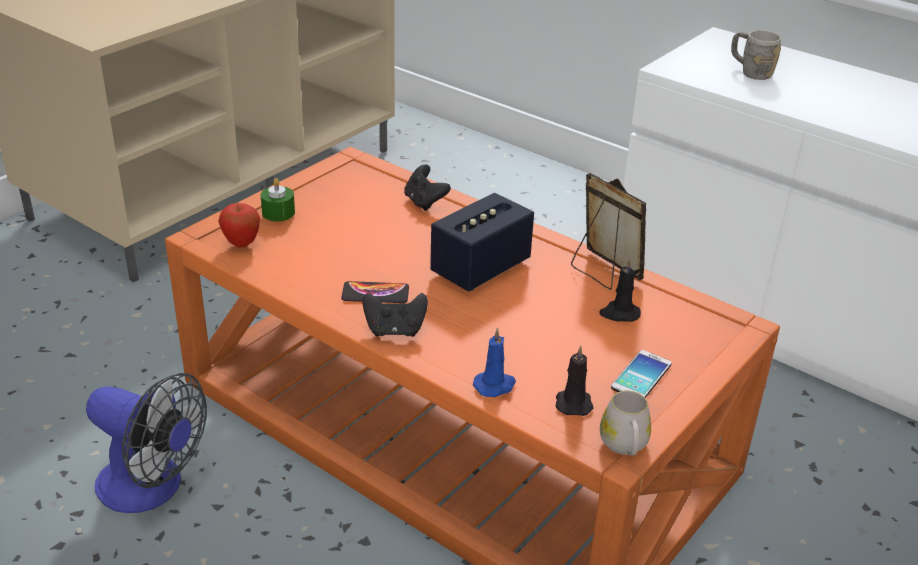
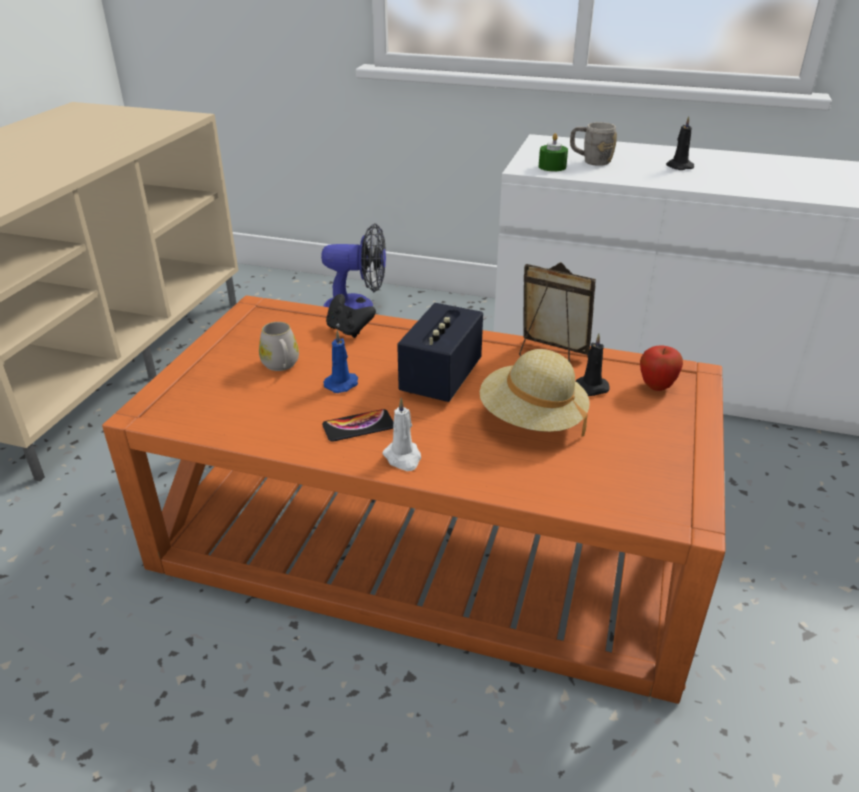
camera: 20 degrees left, 0 degrees up
(152, 488) = (160, 696): fan -> fan (358, 307)
(241, 243) = (191, 410): apple -> apple (656, 387)
(278, 213) = (212, 371): green candle -> green candle (552, 167)
(395, 330) = (403, 458): black game controller -> white candle
(495, 385) = (534, 486): blue candle -> blue candle (342, 384)
(539, 328) = (532, 419): none -> beige hat
(573, 403) = (613, 482): black candle -> black candle (678, 166)
(624, 446) = (690, 511): white mug -> white mug (282, 366)
(641, 376) = (650, 440): phone -> none

